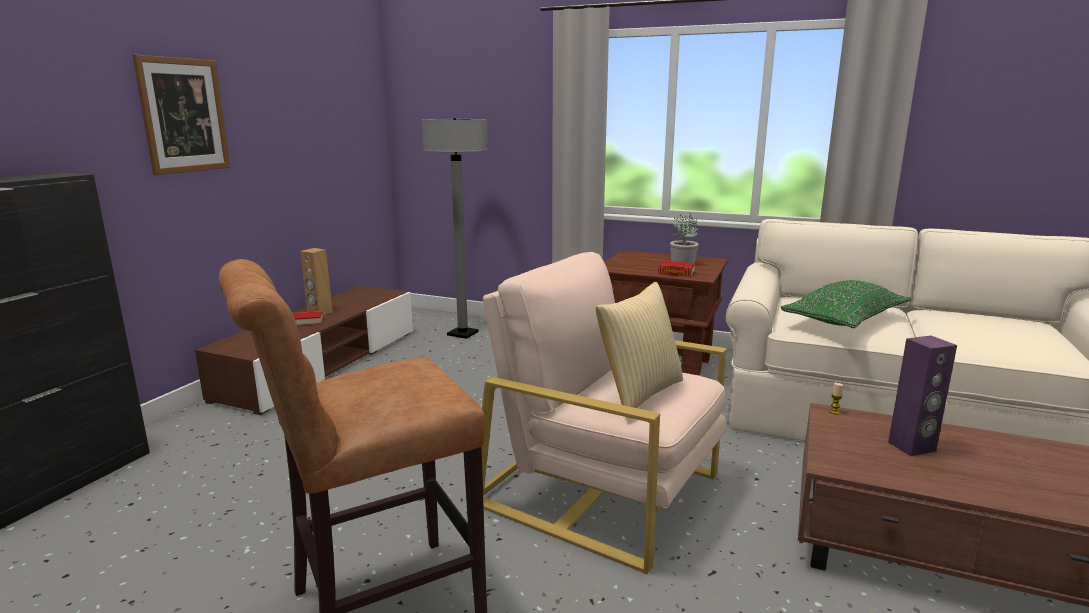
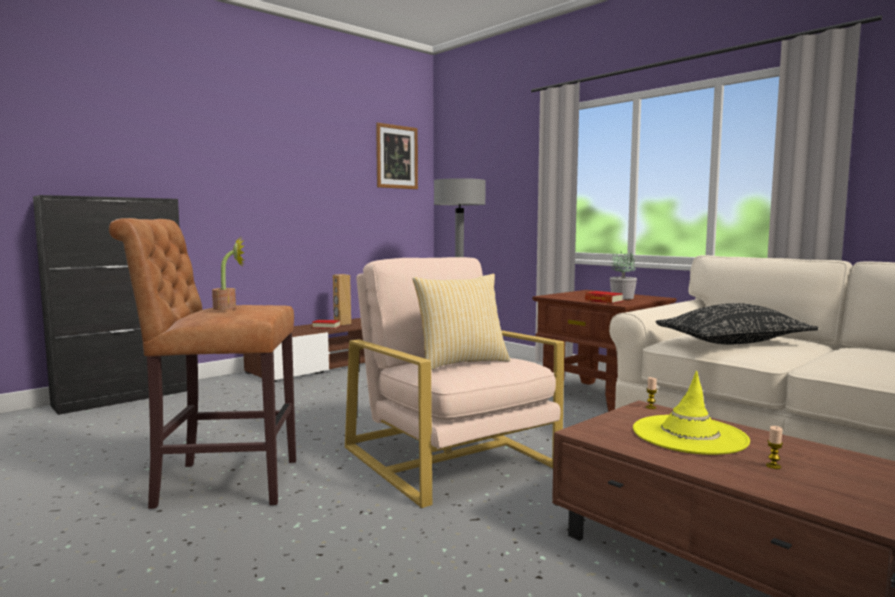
camera: 25 degrees right, 10 degrees down
(184, 115) = (258, 172): picture -> picture (396, 157)
(390, 388) = (229, 308): none -> potted plant
(844, 320) = (733, 343): green pillow -> black pillow
(912, 447) = (689, 435): purple speaker -> yellow hat
(1017, 475) = (773, 466): none -> candle

